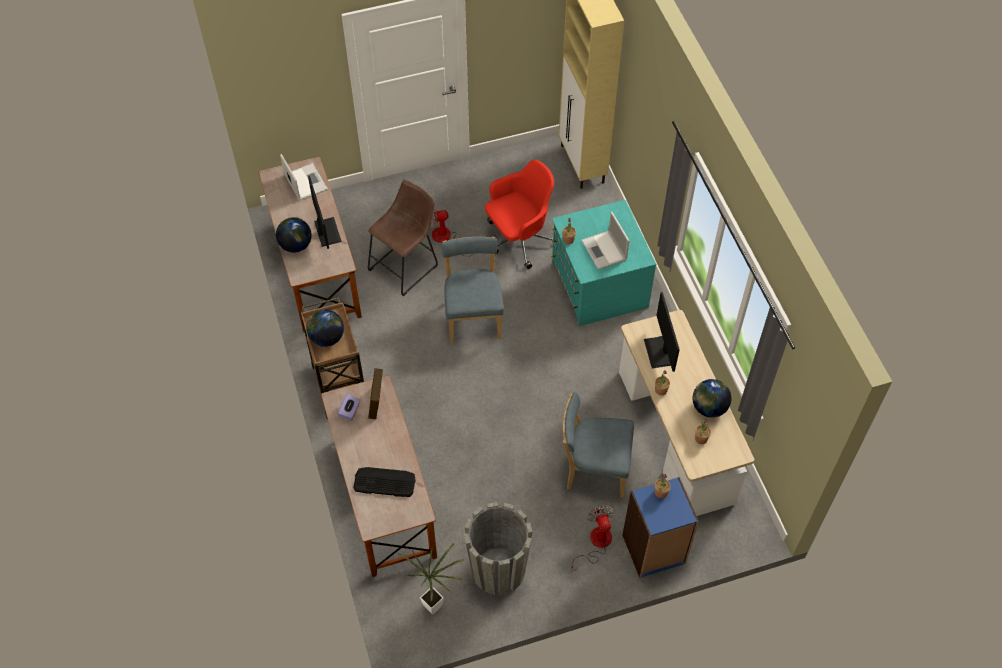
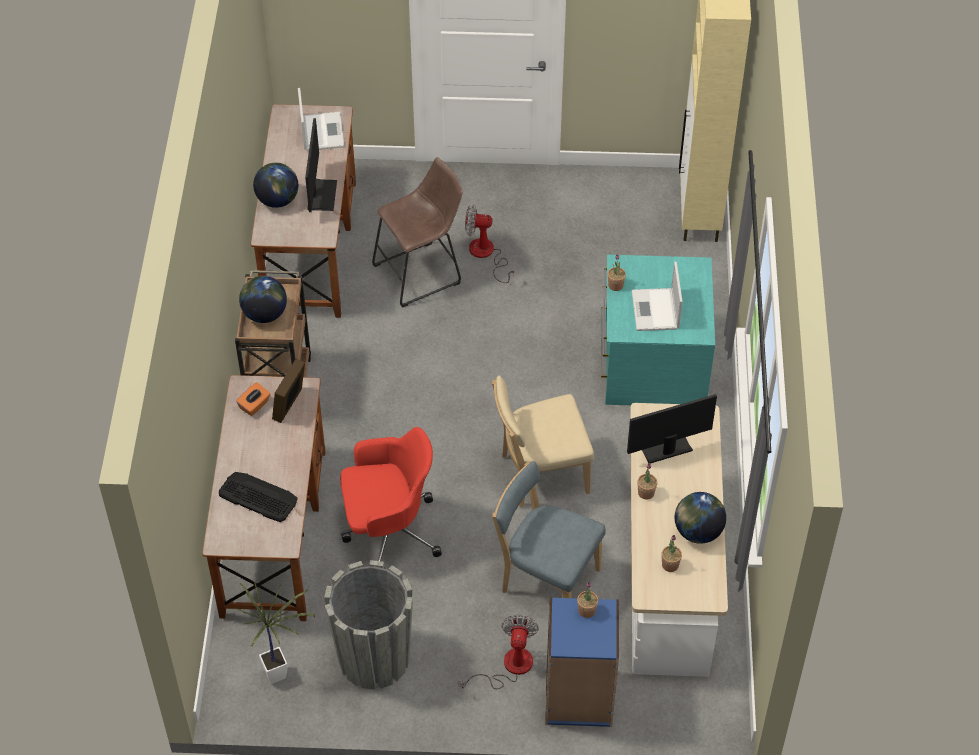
camera: 20 degrees right, 5 degrees down
(350, 411) = (254, 405): purple tissue box -> orange tissue box
(473, 316) = (477, 355): blue chair -> none
(519, 239) = (577, 280): red office chair -> red office chair (389, 531)
(556, 392) = (540, 474): none -> beige chair
(659, 352) = (665, 447): monitor -> monitor turned 60 degrees clockwise

